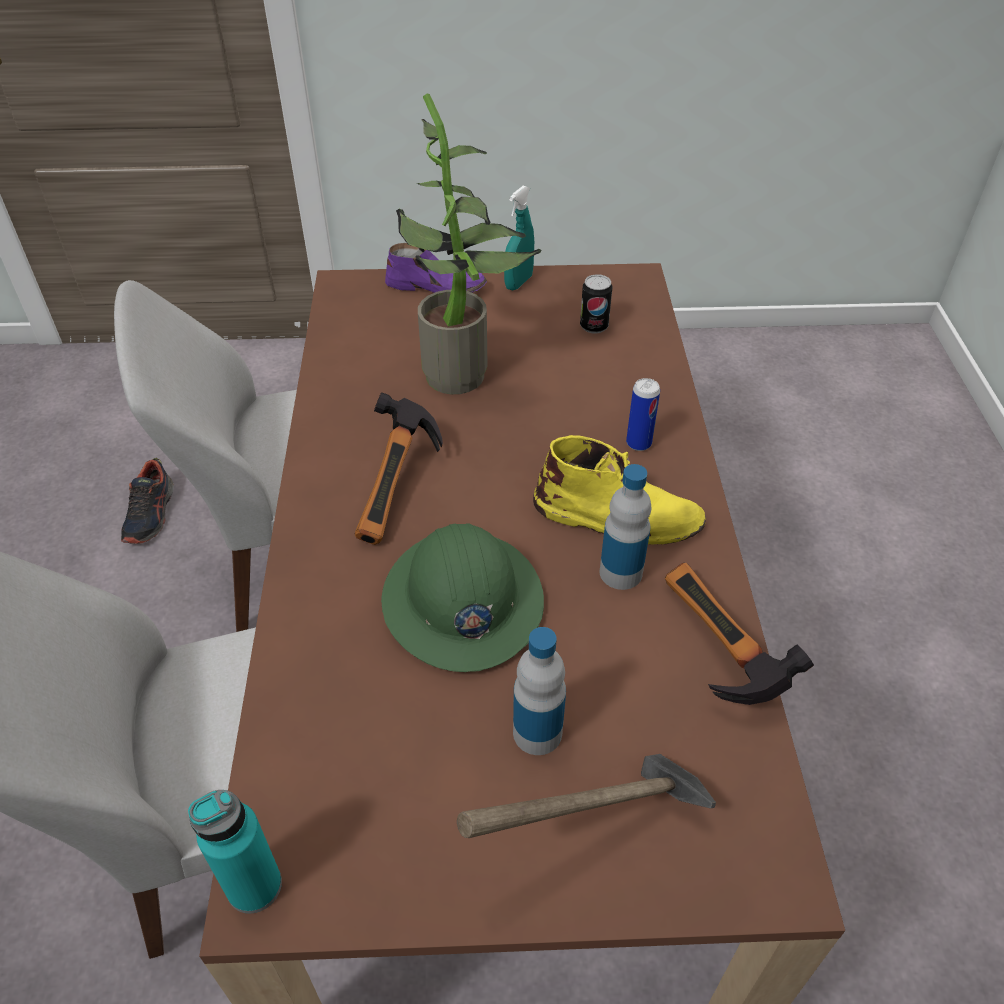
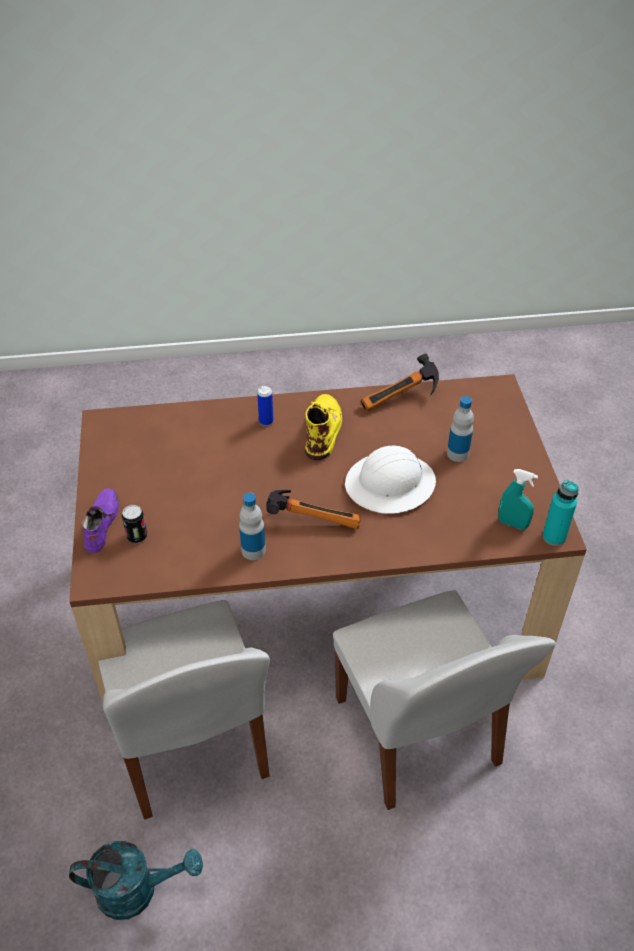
camera: 95 degrees left, 0 degrees up
(150, 514) = (137, 890): shoe -> turquoise watering can
(461, 602) = (390, 485): green hard hat -> white hard hat
(465, 373) = (204, 499): potted plant -> none
(518, 282) = (100, 479): turquoise spray bottle -> turquoise spray bottle (512, 524)
(593, 838) = (500, 436): hammer -> none
(594, 326) = (154, 440): can -> can (137, 536)
(620, 572) = (361, 428): bottle -> bottle (253, 550)

